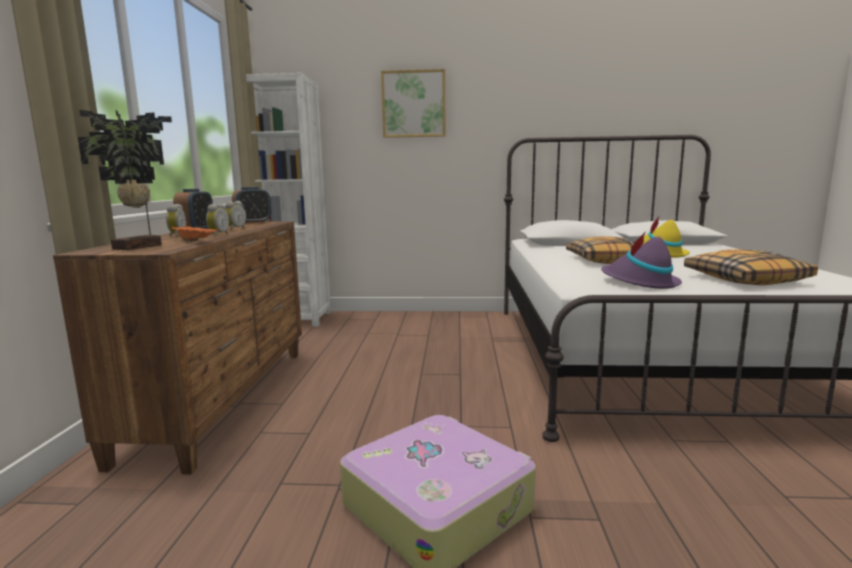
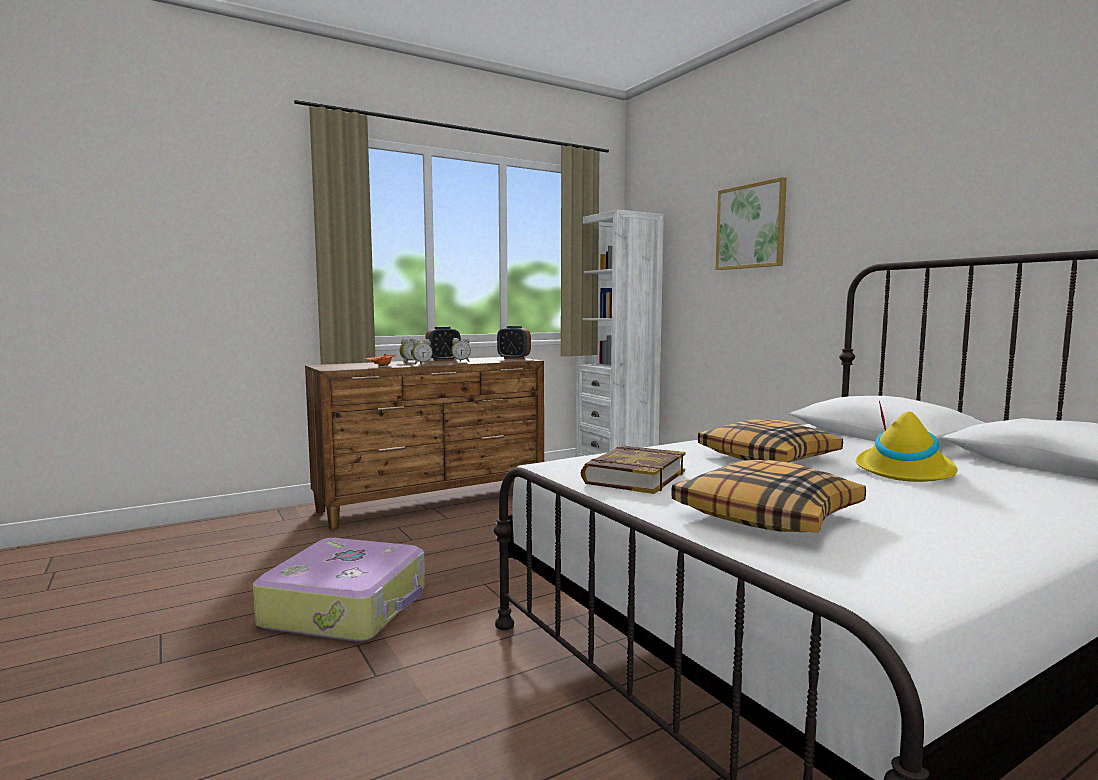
camera: 55 degrees right, 5 degrees down
(140, 247) = (345, 366): potted plant -> none
(639, 282) = (634, 477): purple hat -> book

